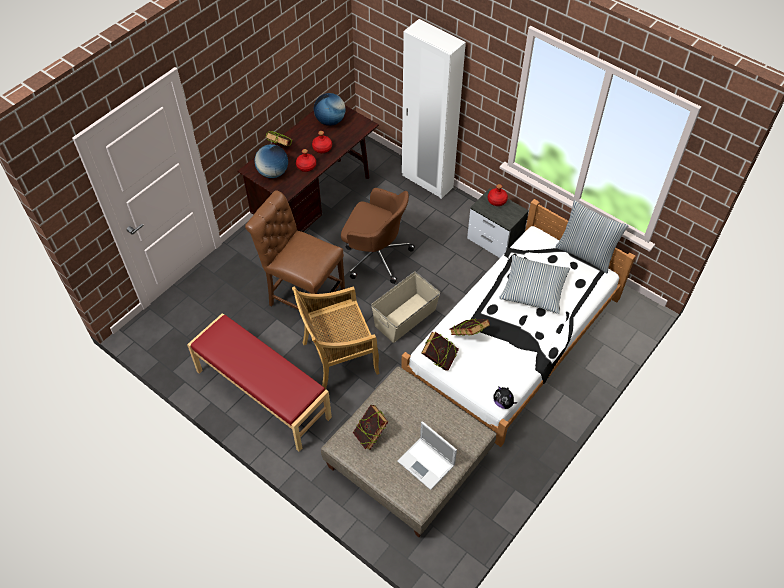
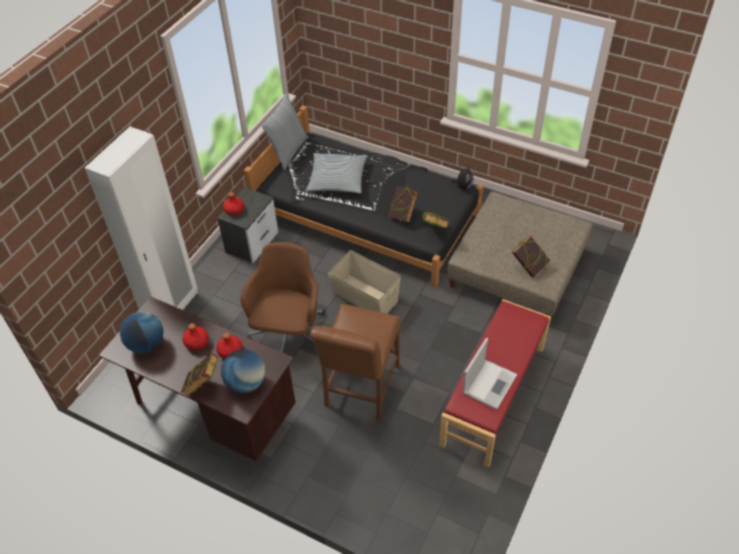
camera: 100 degrees left, 5 degrees down
(339, 359) = (430, 340): beige chair -> none
(427, 463) = (539, 226): laptop -> laptop (489, 383)
(513, 337) = (366, 216): white bed -> black bed

